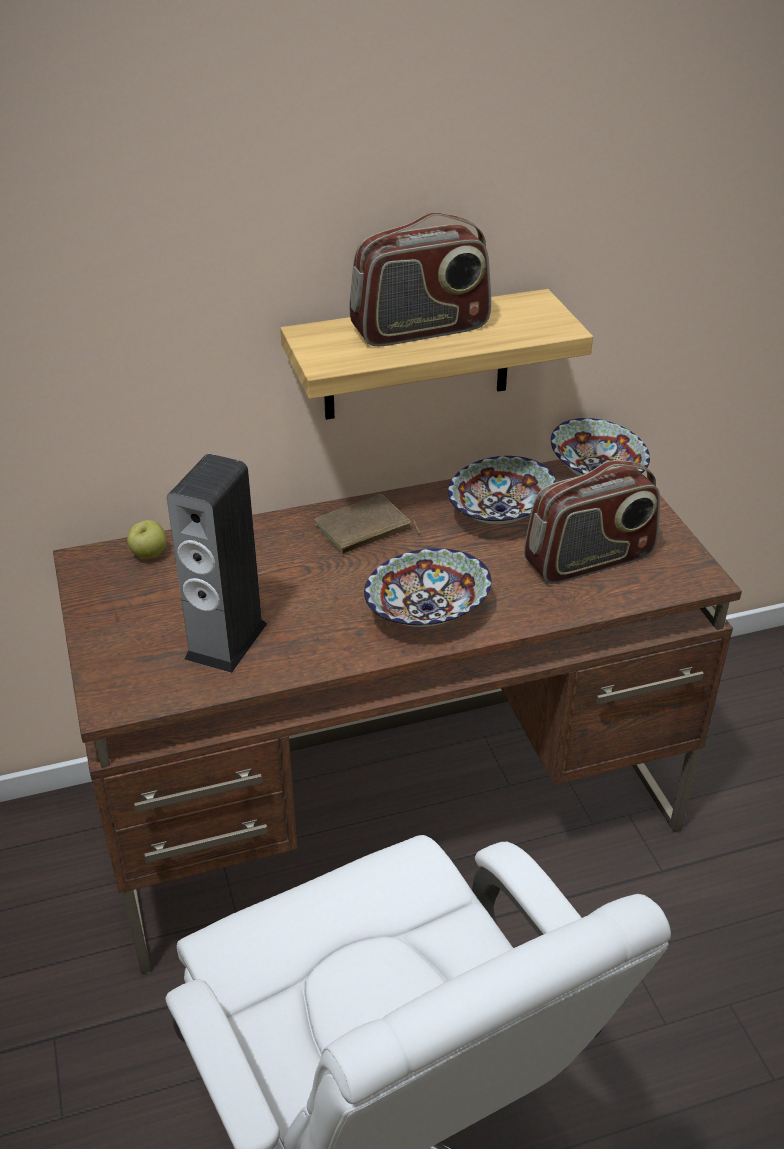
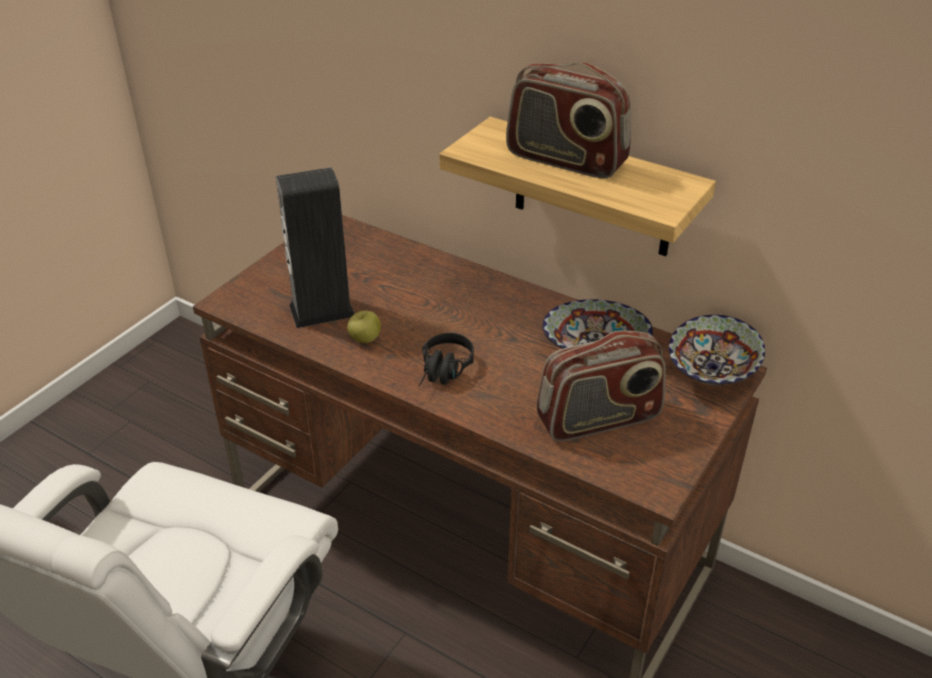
camera: 50 degrees right, 0 degrees up
(149, 555) = (365, 241): apple -> apple (364, 339)
(364, 530) = (494, 303): brown book -> none
(426, 612) = (443, 373): bowl -> black headphones
(589, 561) = (599, 419): radio -> radio turned 45 degrees counterclockwise

